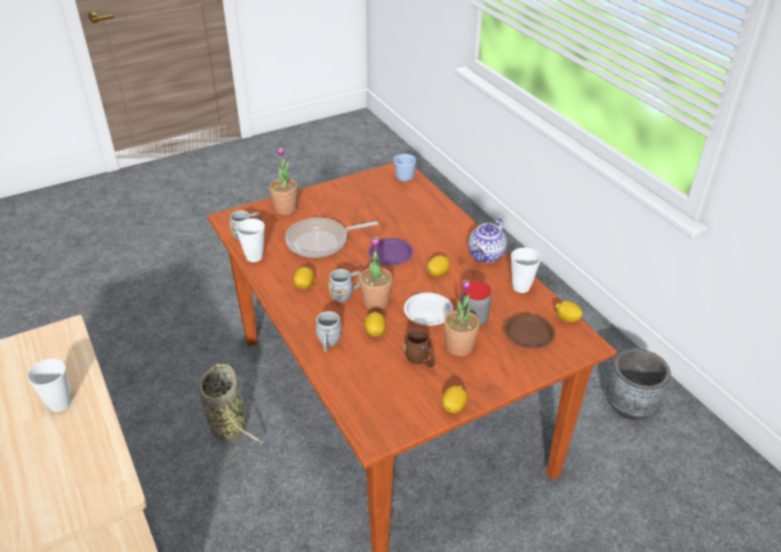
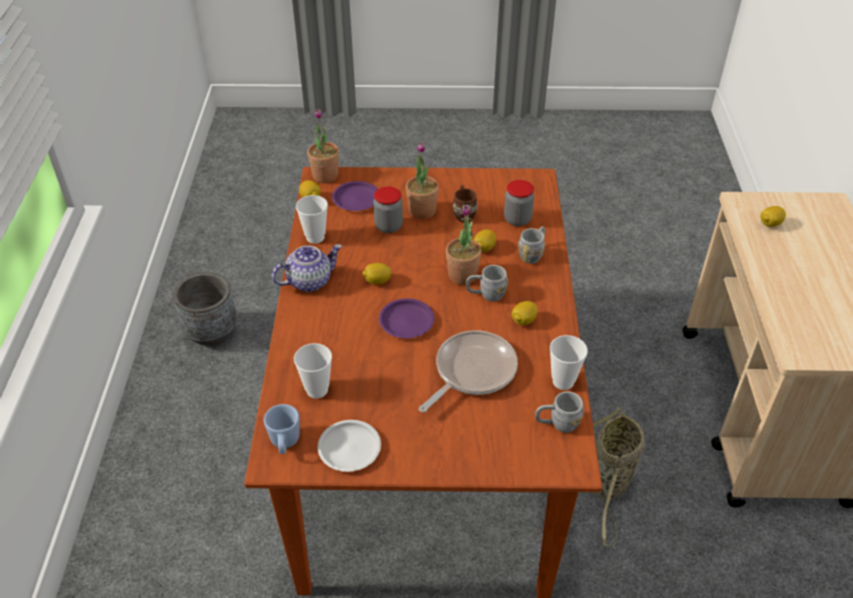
camera: 150 degrees left, 5 degrees up
(60, 404) = (794, 279): cup -> cup (317, 390)
(285, 209) = (486, 449): potted plant -> potted plant (325, 176)
(321, 242) = (472, 371): frying pan -> frying pan turned 60 degrees counterclockwise
(364, 374) = (517, 219): none -> jar
(428, 312) = (421, 248): white plate -> white plate (349, 448)
(453, 407) = (465, 175): lemon -> lemon (770, 224)
(528, 334) = (356, 199): brown plate -> purple plate

